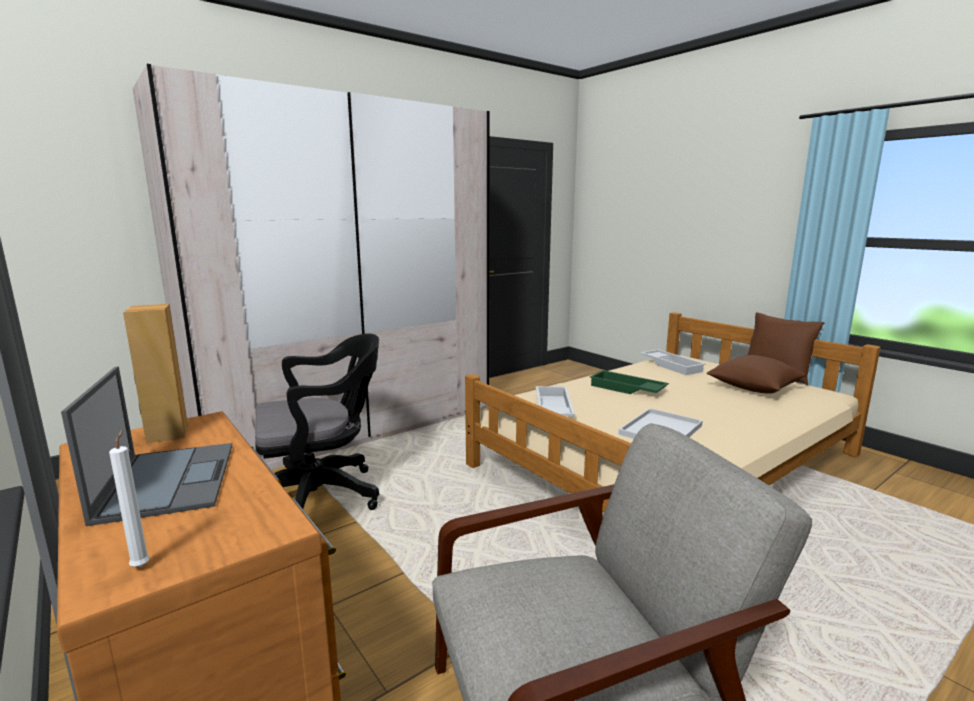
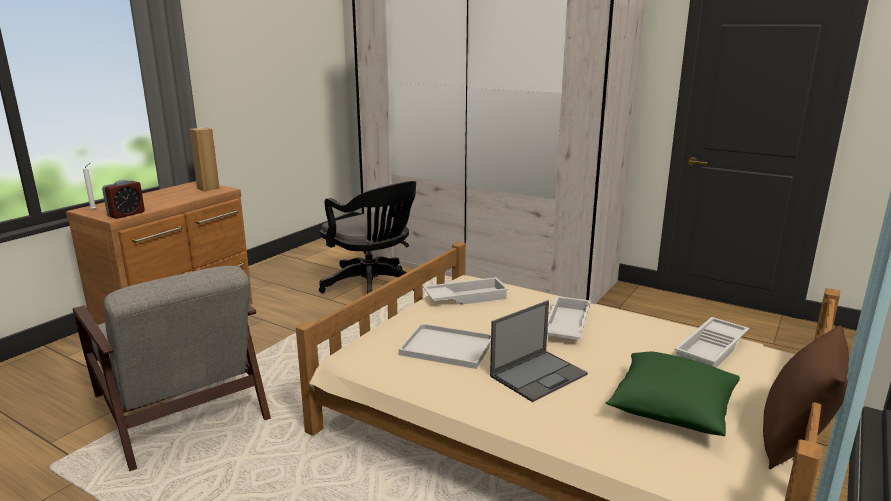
camera: 70 degrees right, 5 degrees up
(168, 480) = (158, 199): laptop -> laptop (539, 375)
(266, 513) = (126, 214): none -> alarm clock
(626, 389) = (565, 325): green tray -> white tray
(753, 388) = (670, 410): brown pillow -> green pillow

